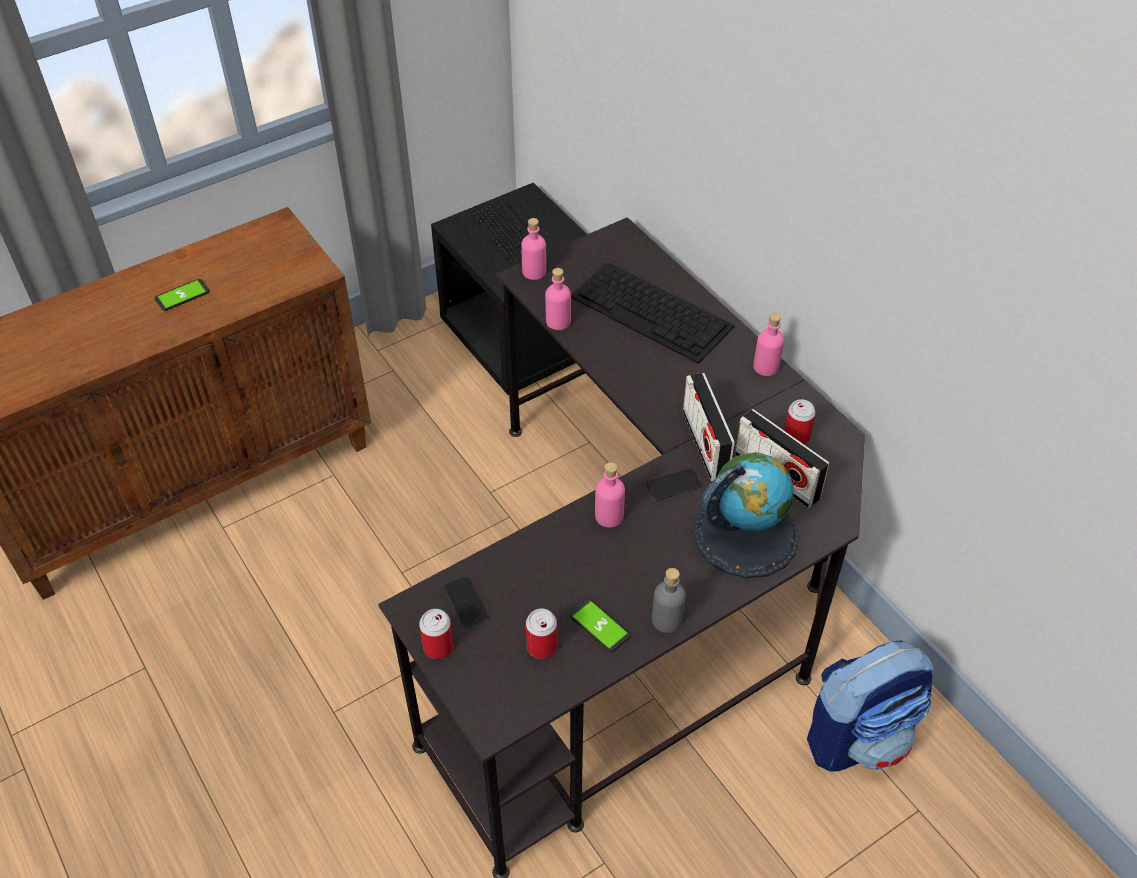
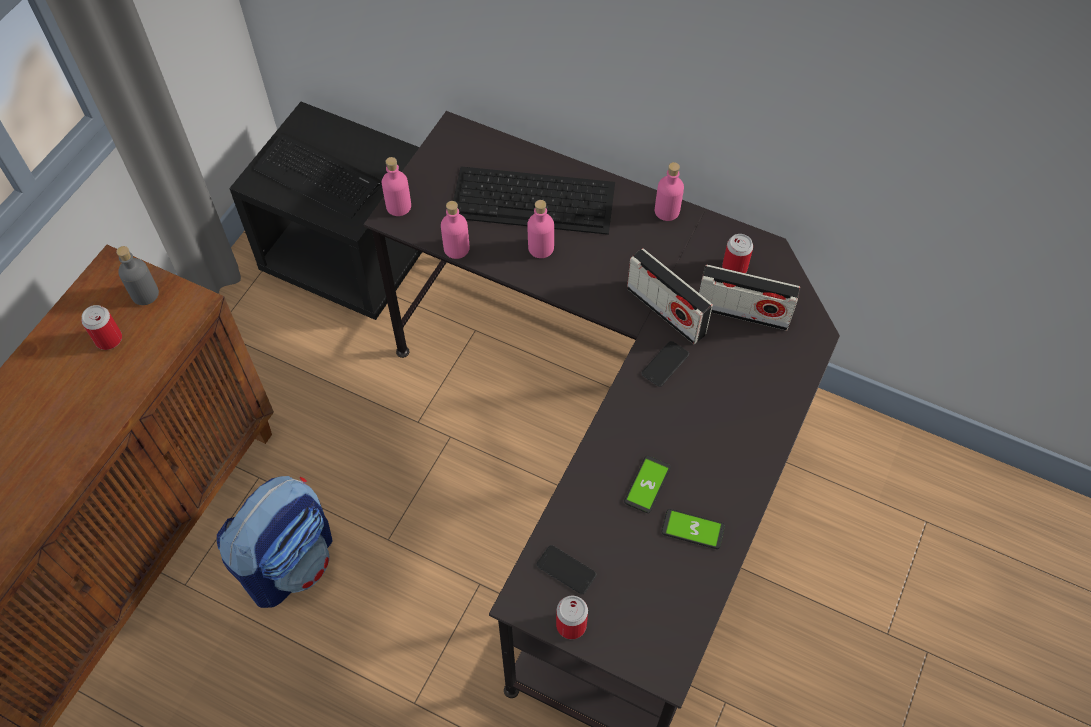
camera: 30 degrees left, 10 degrees up
(182, 295) = (66, 395): phone -> phone (647, 484)
(542, 646) = (658, 575): can -> can (109, 339)
(609, 516) = (631, 421): pink bottle -> pink bottle (541, 248)
(667, 620) = (743, 494): grey bottle -> grey bottle (145, 294)
(745, 534) = (753, 380): globe -> none
(858, 736) = (849, 484): backpack -> backpack (290, 561)

